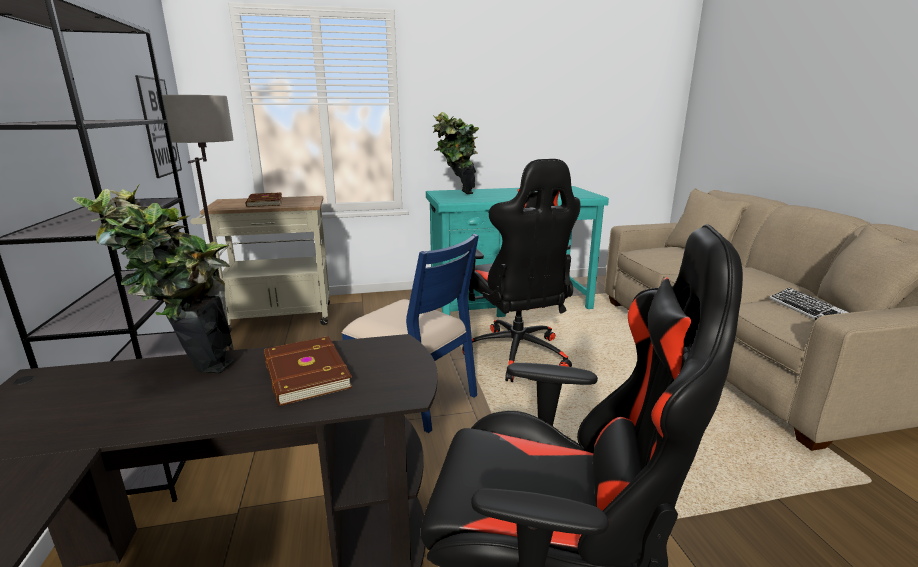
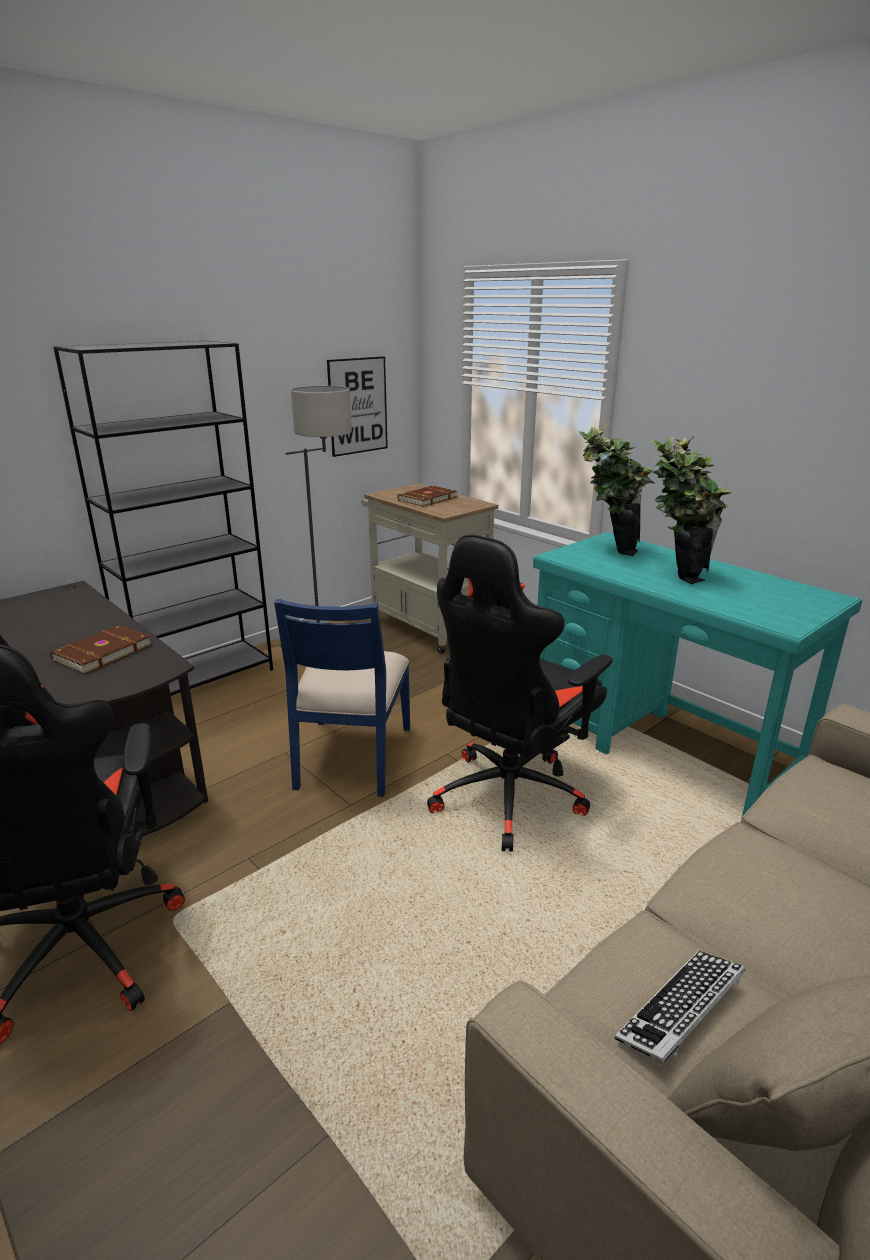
camera: 60 degrees right, 5 degrees up
(187, 367) = (99, 616): potted plant -> potted plant (675, 574)

